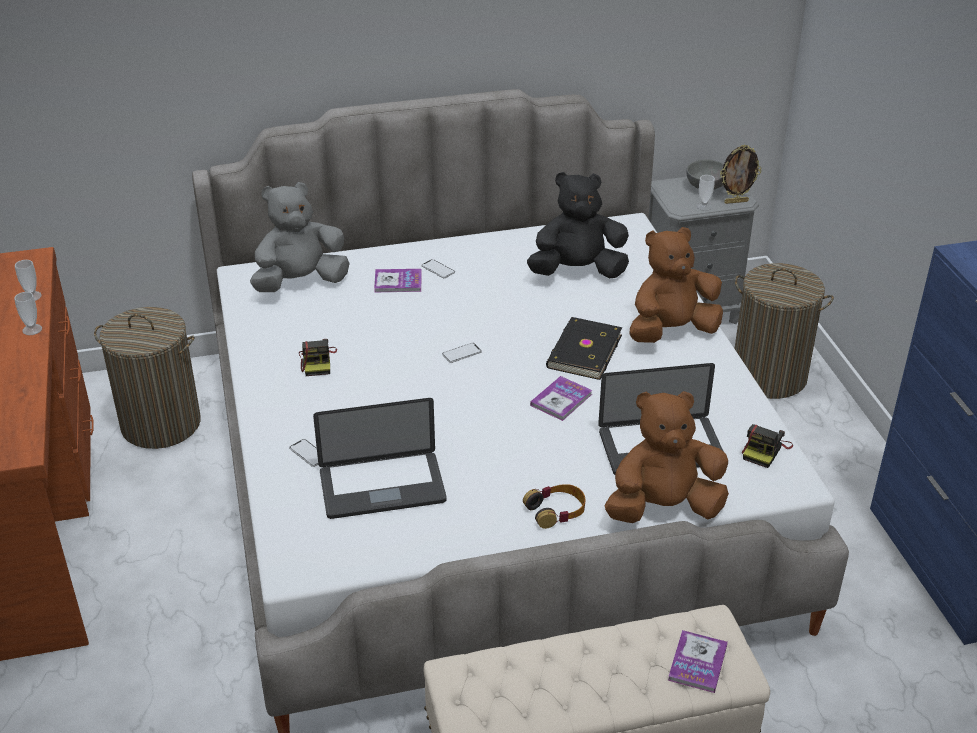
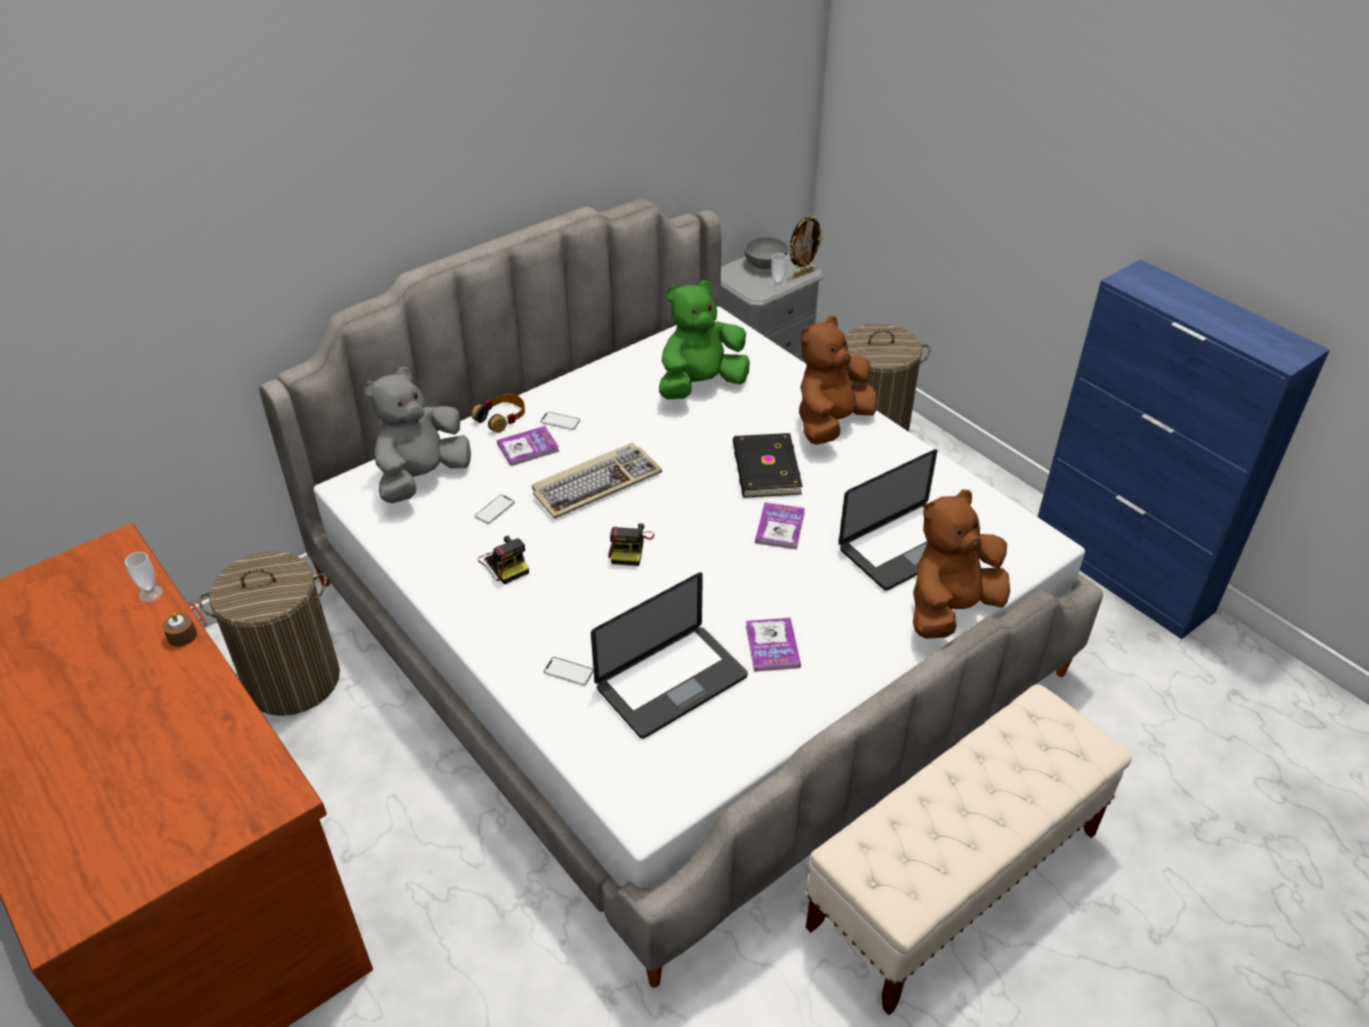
camera: 25 degrees left, 5 degrees up
(32, 329) = (182, 636): cup -> brown candle
(433, 323) = (596, 483): none -> keyboard
(461, 353) = (649, 507): phone -> phone (495, 510)
(556, 510) = (857, 647): headphones -> headphones (501, 417)
(577, 271) = (700, 385): black plush toy -> green plush toy
(697, 663) = (1059, 752): book -> book (772, 646)
(765, 450) = (996, 519): camera -> camera (629, 547)

